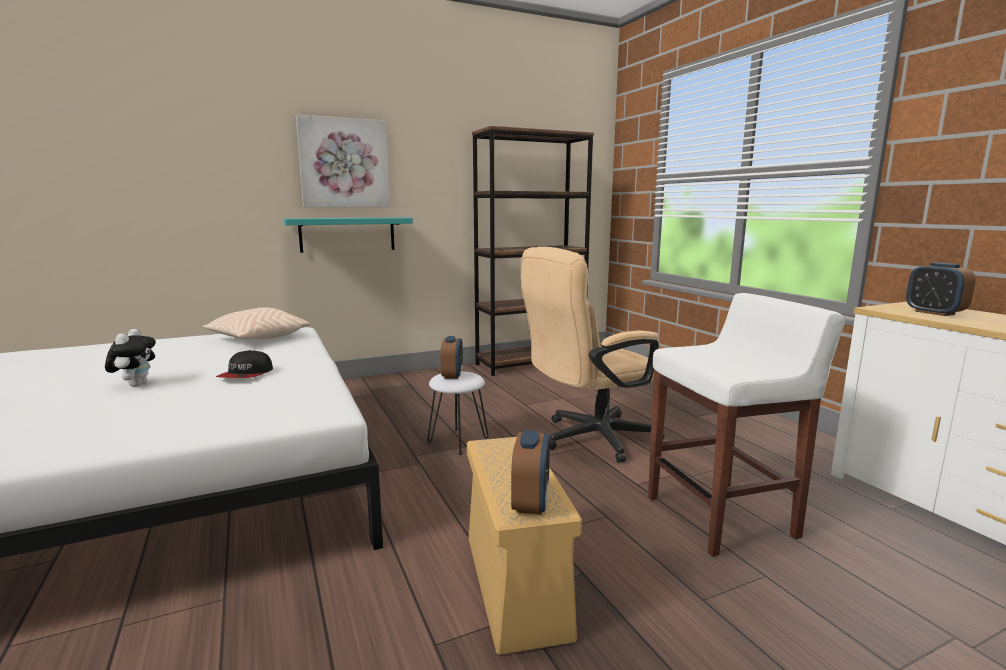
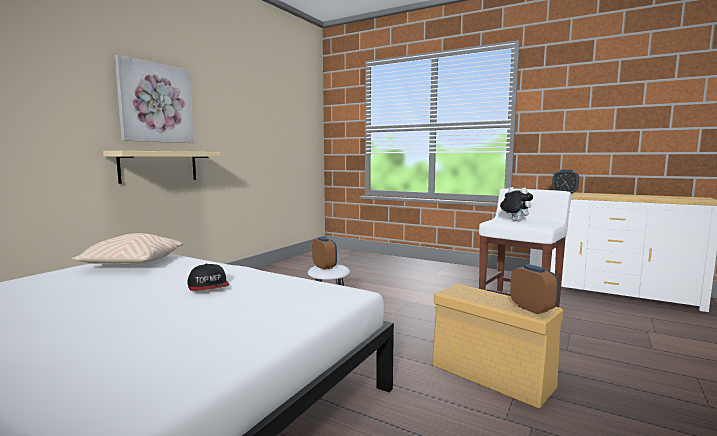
camera: 35 degrees left, 5 degrees down
(136, 385) = (112, 314): plush toy -> plush toy (514, 221)
(347, 234) = (159, 166): turquoise shelf -> beige shelf
(530, 363) = (294, 263): brown bookcase -> none
(589, 439) = (403, 297): beige office chair -> none

